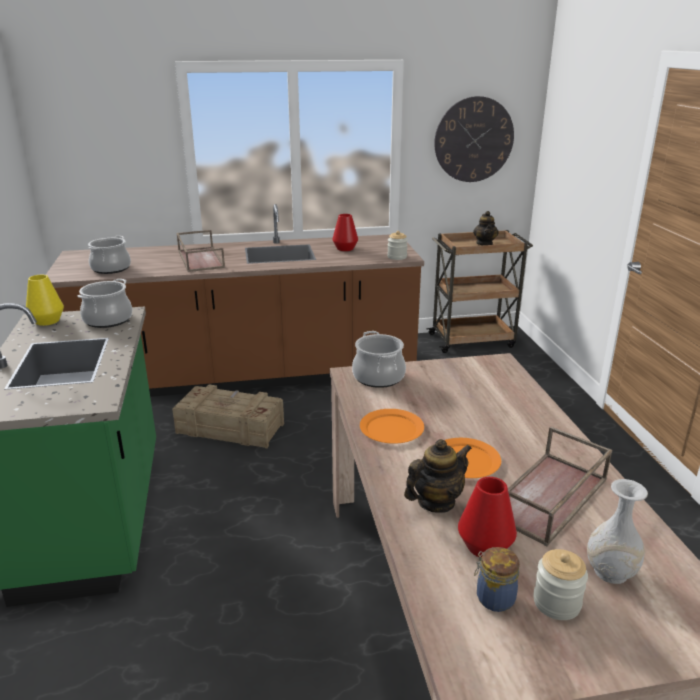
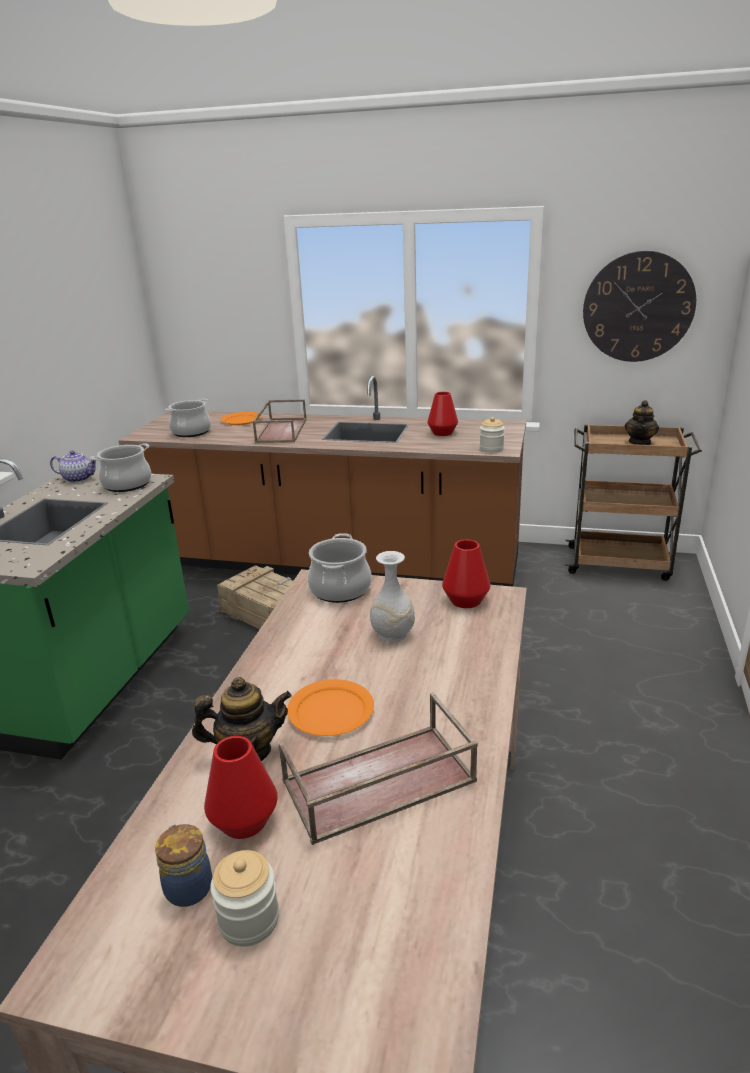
camera: 25 degrees right, 0 degrees up
(47, 321) = (78, 478): yellow vase -> teapot
(391, 429) = (290, 653): orange plate -> orange plate (241, 420)
(479, 368) = (466, 600): none -> red vase
(610, 572) = (352, 905): white vase -> white vase (392, 635)

